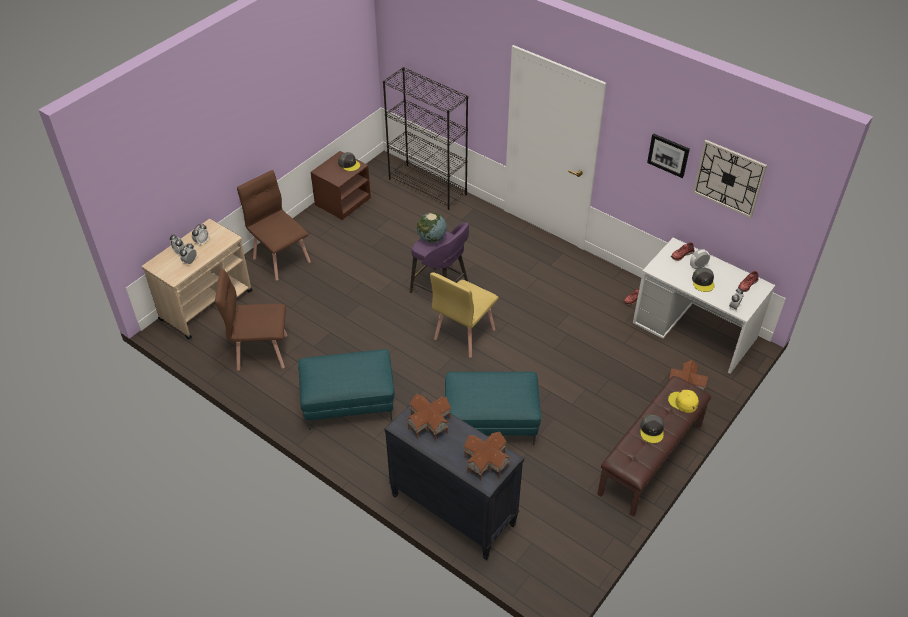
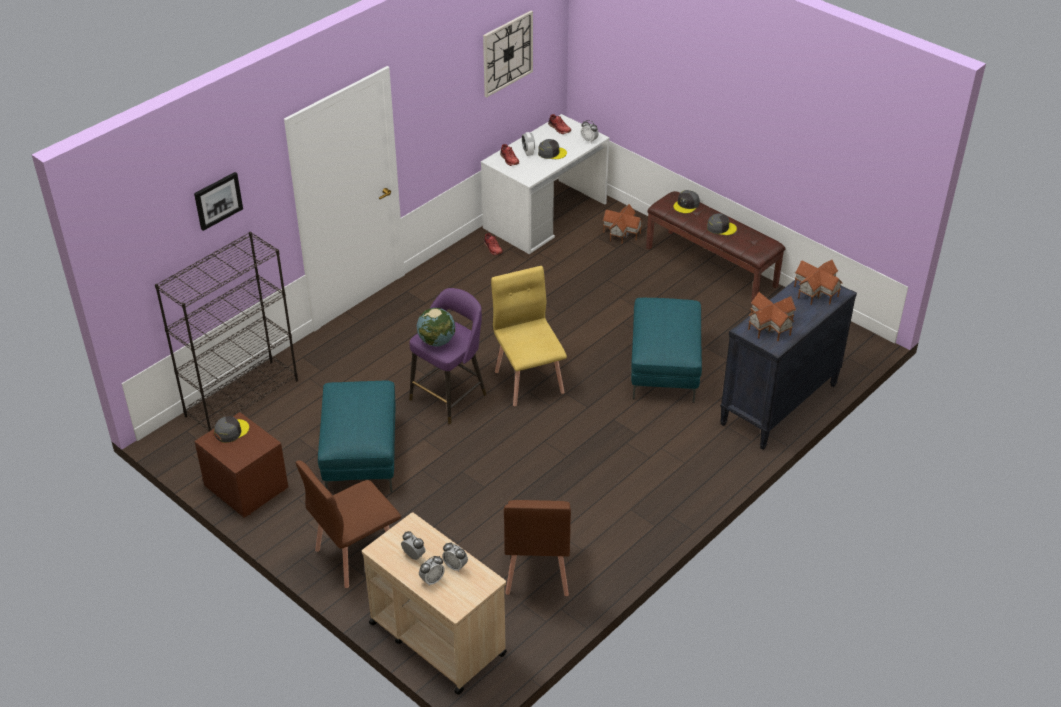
camera: 85 degrees left, 5 degrees down
(349, 403) = (631, 484): turquoise ottoman -> turquoise ottoman (360, 456)
(464, 334) = (529, 381): yellow chair -> yellow chair turned 150 degrees counterclockwise
(668, 155) = (457, 82): picture -> picture (217, 200)
(683, 402) = (686, 205): yellow cap -> grey cap

